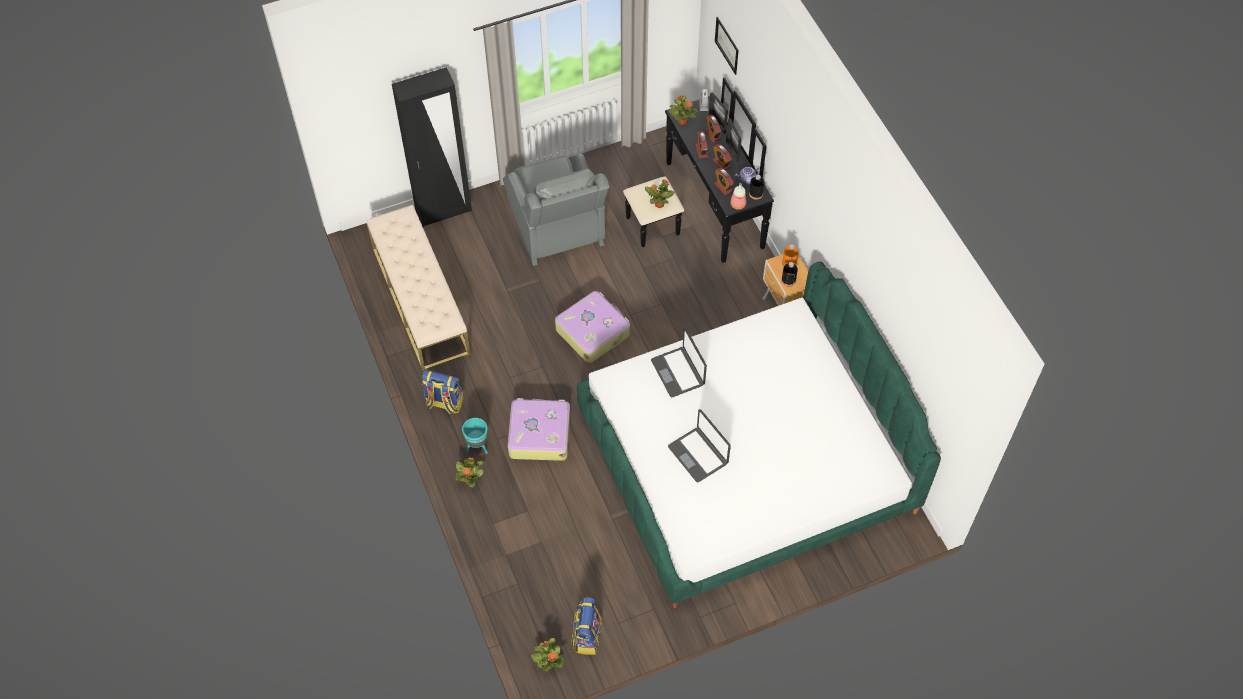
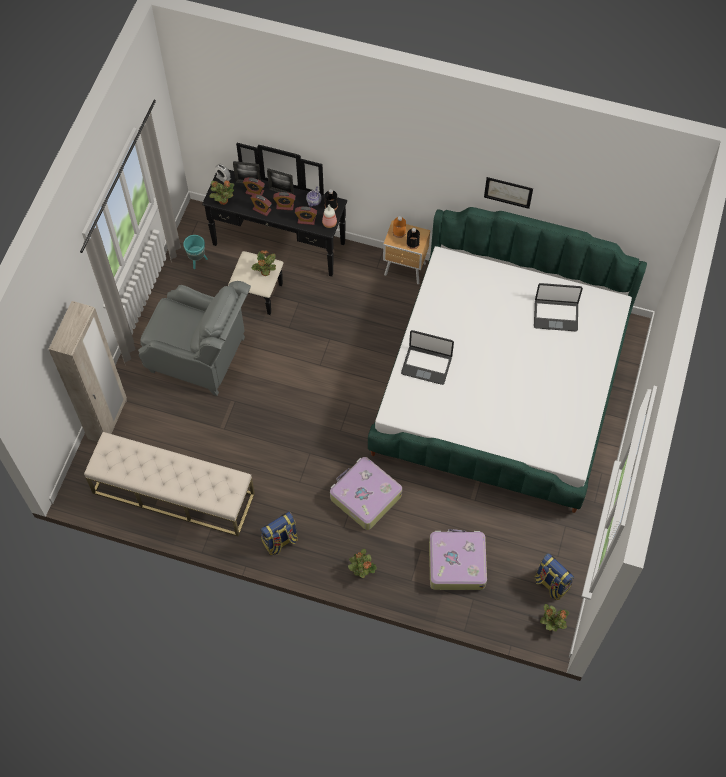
camera: 50 degrees left, 5 degrees up
(444, 211) = (108, 419): black wardrobe -> beige wardrobe
(477, 447) = (338, 545): turquoise planter -> turquoise planter (197, 261)
(593, 331) = (311, 399): suitcase -> suitcase (456, 563)
(698, 455) = (503, 402): laptop -> laptop (555, 315)
(727, 45) = (228, 116): picture -> picture (508, 192)

